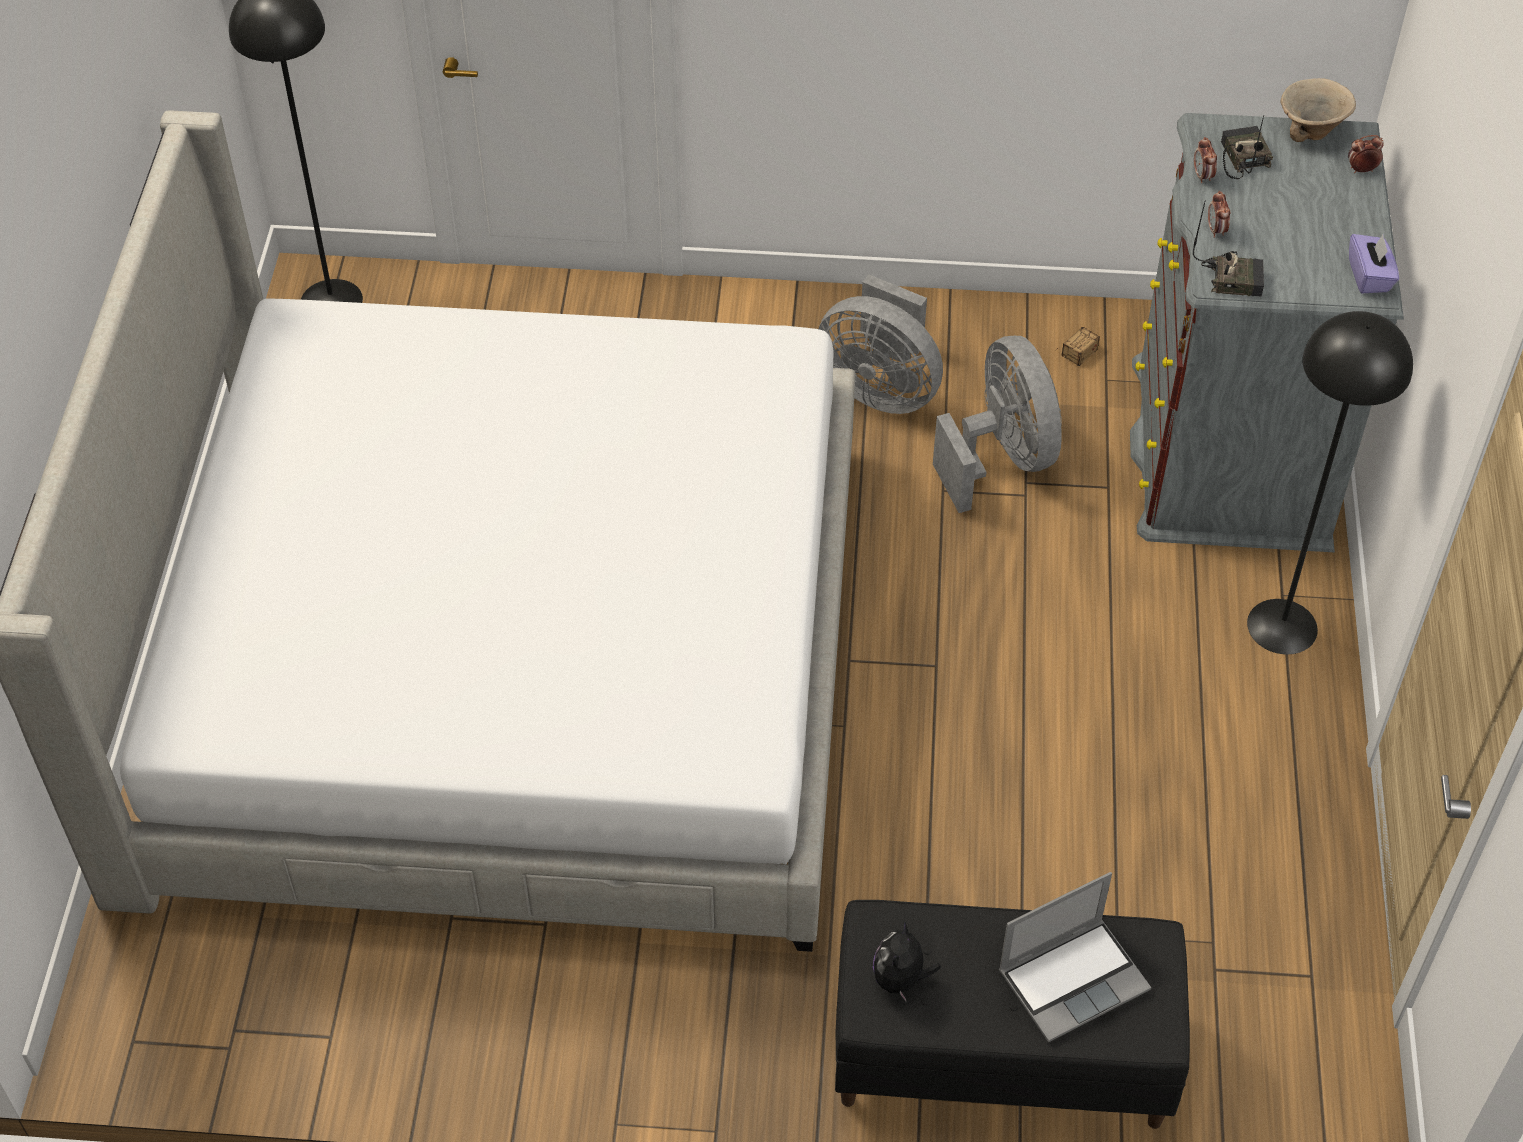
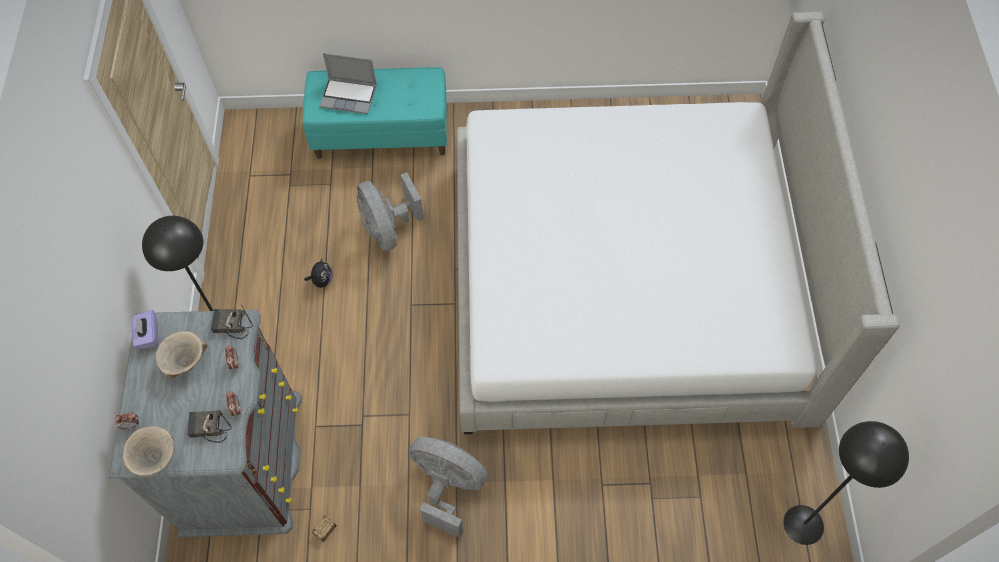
camera: 175 degrees right, 10 degrees up
(900, 979) = (420, 90): plush toy -> plush toy (322, 280)
(1000, 1055) = (382, 133): black bench -> turquoise bench
(1001, 458) = (375, 441): grey fan -> grey fan (388, 229)
(1073, 978) = (349, 96): laptop -> laptop turned 135 degrees counterclockwise
(1242, 157) = (208, 428): radio -> radio turned 105 degrees clockwise
(1297, 237) = (185, 362): none -> beige bowl

